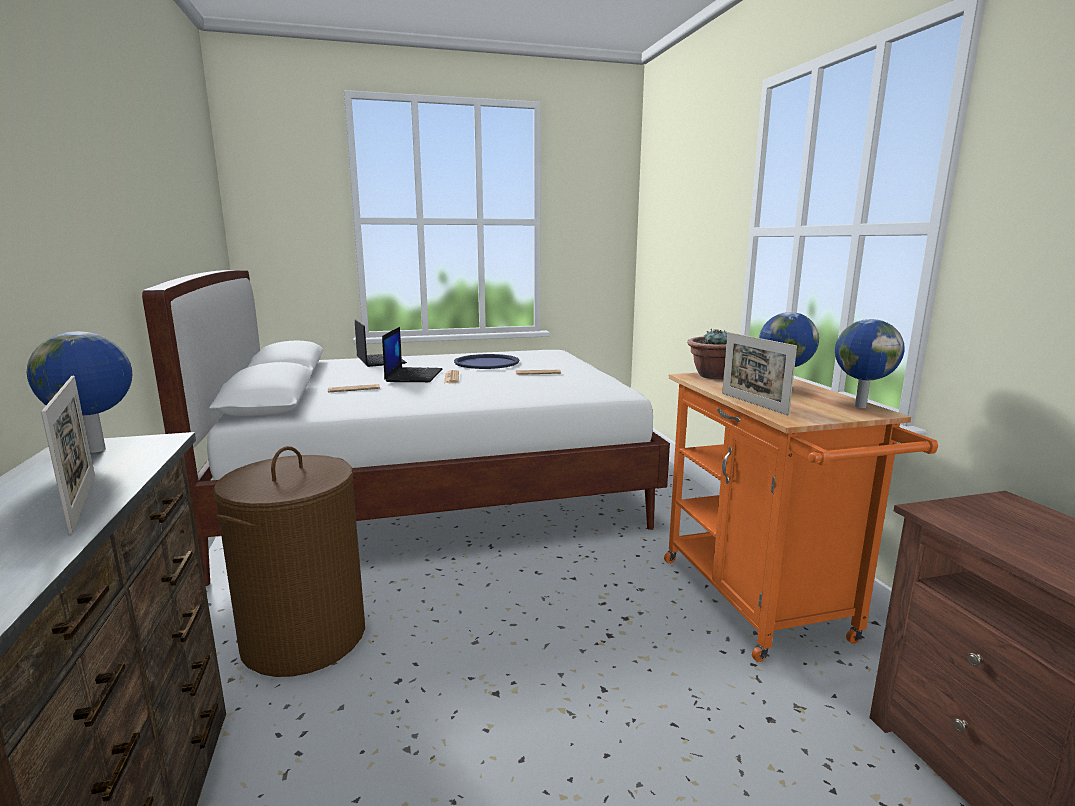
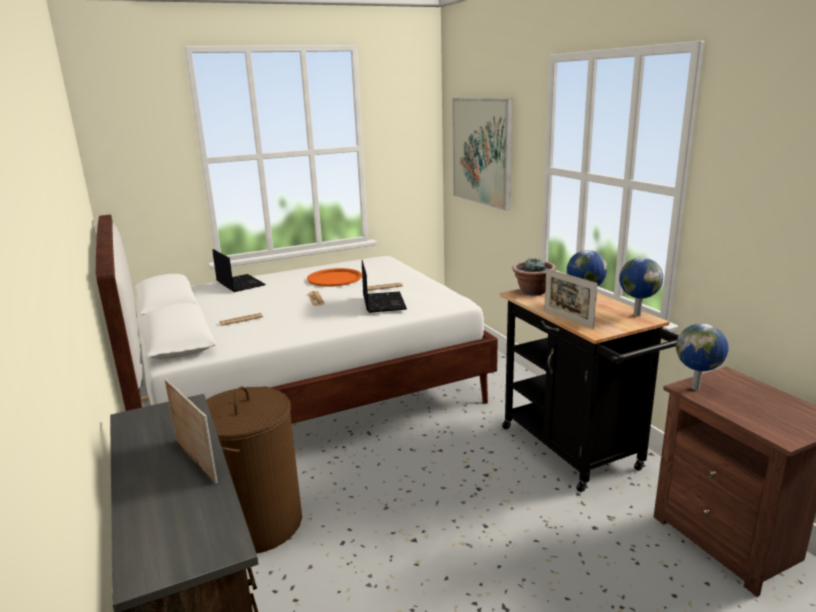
camera: 10 degrees left, 5 degrees up
(98, 450) = (153, 418): globe -> globe (696, 388)
(413, 375) = (282, 299): laptop -> laptop (383, 302)
(486, 363) = (334, 278): blue tray -> orange tray
(678, 224) = (482, 151): none -> picture
(761, 605) = (576, 452): orange cart -> black cart

